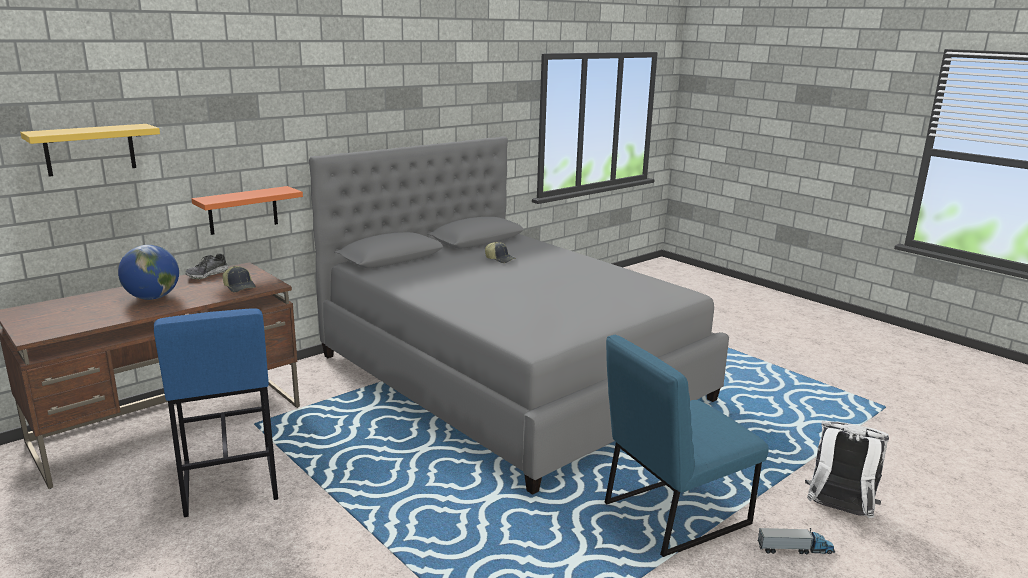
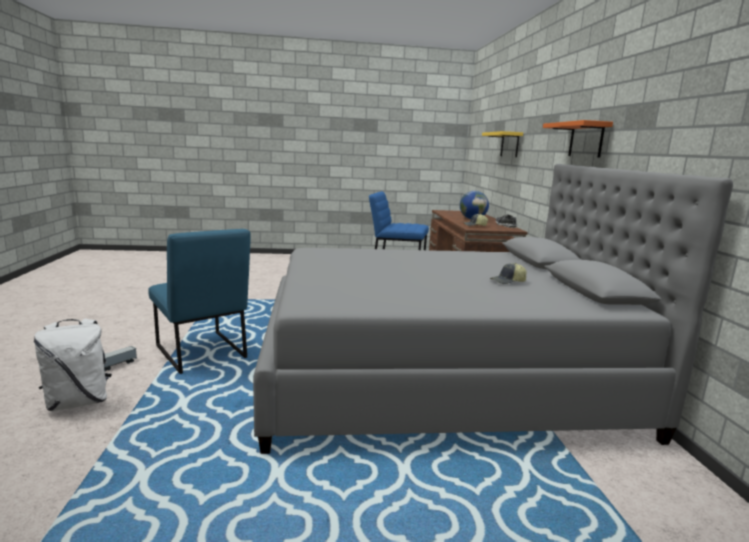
camera: 125 degrees right, 5 degrees down
(243, 210) = (537, 196): orange shelf -> orange shelf (586, 140)
(672, 514) = (201, 353): blue chair -> blue chair turned 135 degrees clockwise

